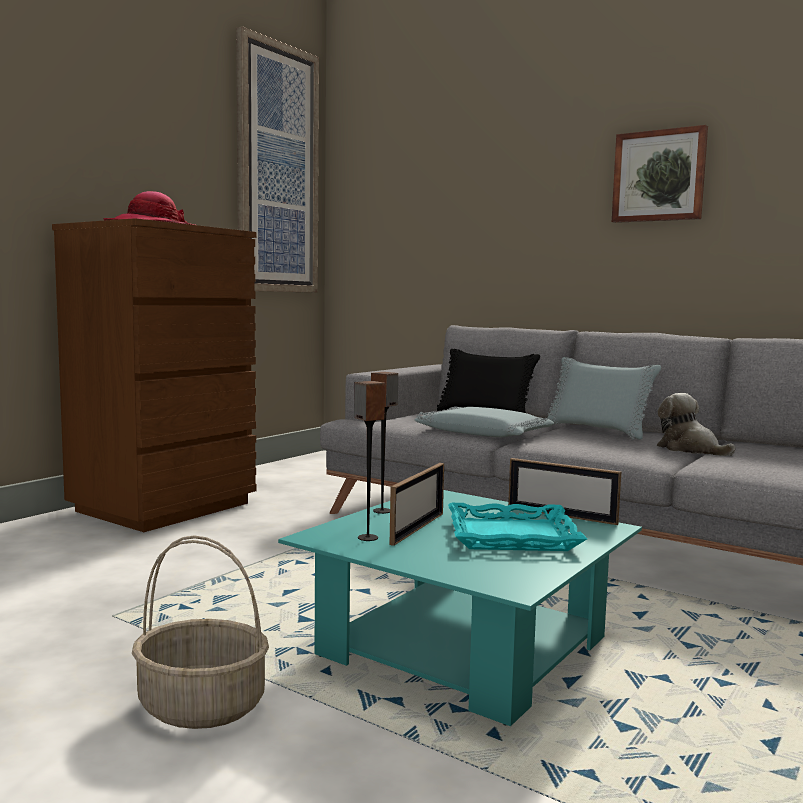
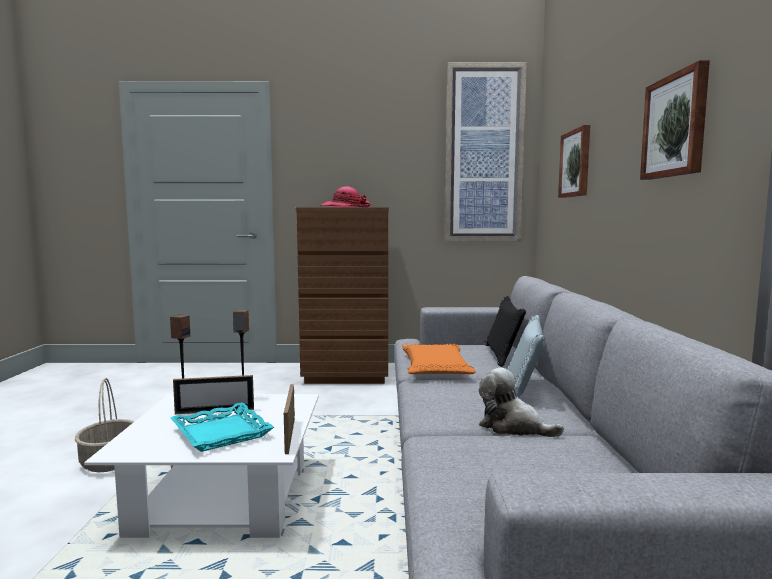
camera: 55 degrees right, 0 degrees up
(447, 198) = (576, 163): none -> picture
(464, 646) = (223, 497): turquoise coffee table -> white coffee table
(483, 431) = (435, 367): blue pillow -> orange pillow
(690, 449) = (513, 427): plush toy -> plush toy turned 75 degrees counterclockwise

